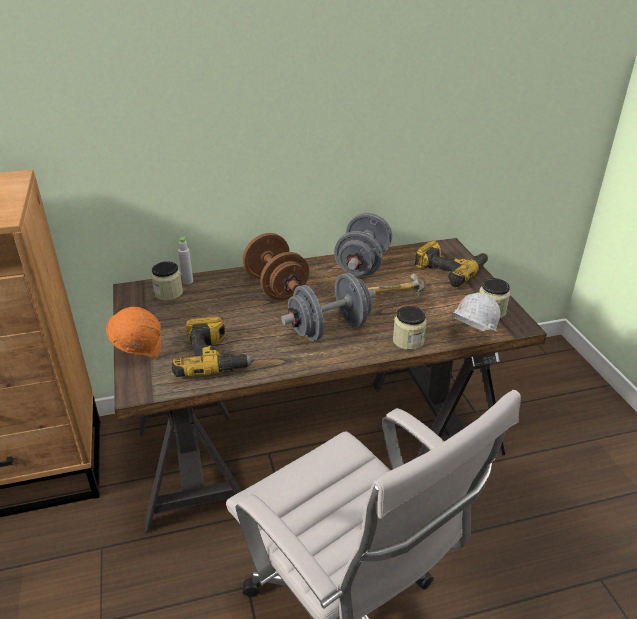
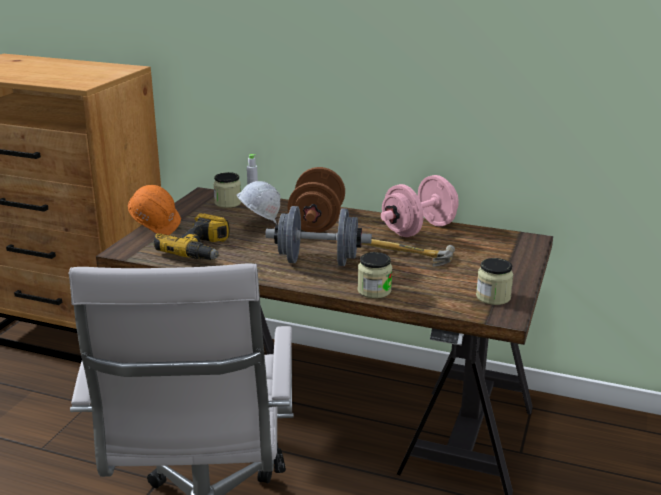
camera: 35 degrees right, 10 degrees down
(362, 265) = (419, 229): grey dumbbell -> pink dumbbell
(450, 270) = (502, 256): power drill -> none
(470, 338) = (436, 308): white hard hat -> white hard hat (259, 226)

